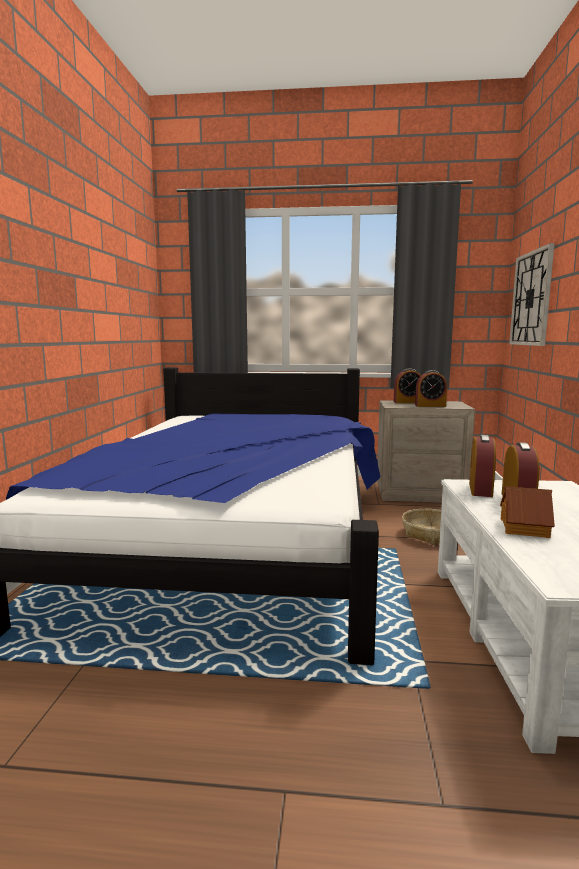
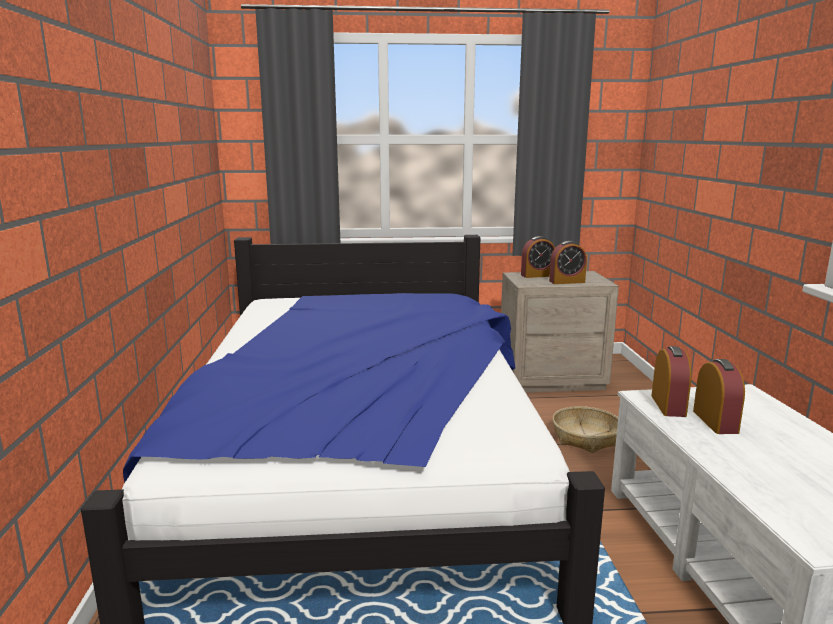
camera: 10 degrees left, 5 degrees up
(523, 528) = (741, 463): toy house -> none
(531, 298) = (680, 159): wall clock -> none

